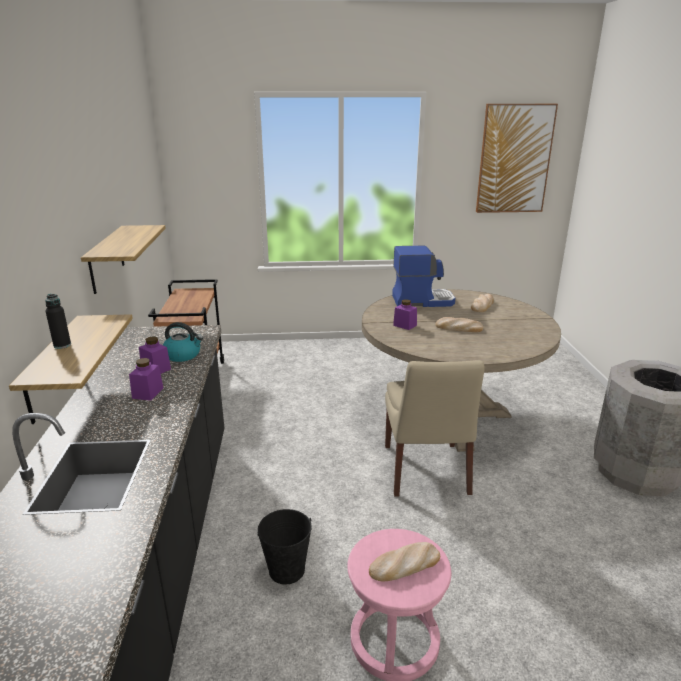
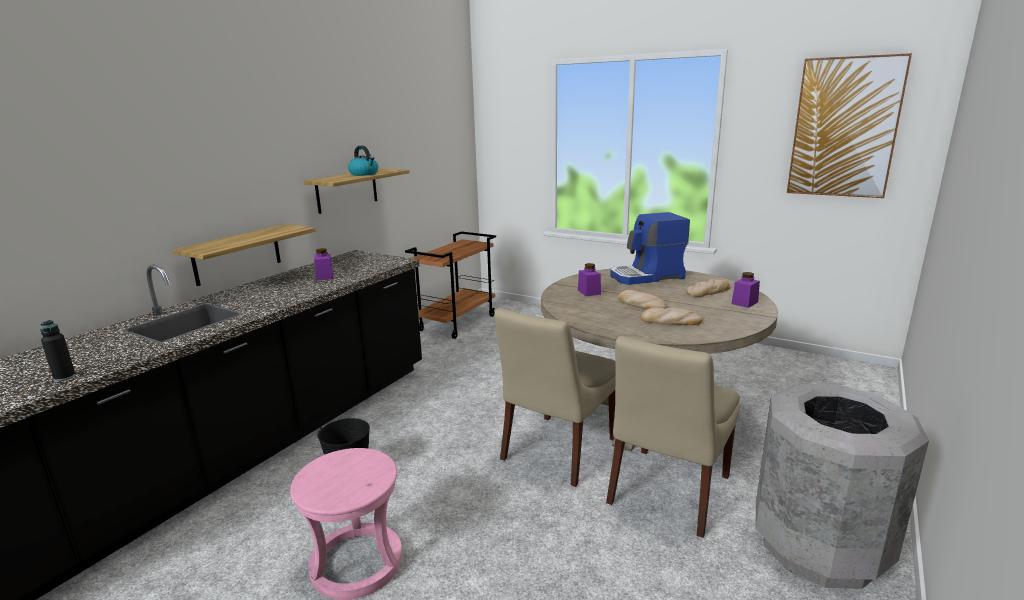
camera: 35 degrees right, 5 degrees down
(62, 345) = (240, 236): black bottle -> black bottle (64, 377)
(148, 393) = (293, 288): purple jar -> purple jar (744, 303)
(183, 355) = (356, 272): kettle -> kettle (364, 174)
(404, 565) = (347, 479): bread -> bread (670, 321)
(422, 300) = (647, 276): coffee machine -> coffee machine turned 135 degrees clockwise
(528, 472) = (667, 492): none -> beige chair

